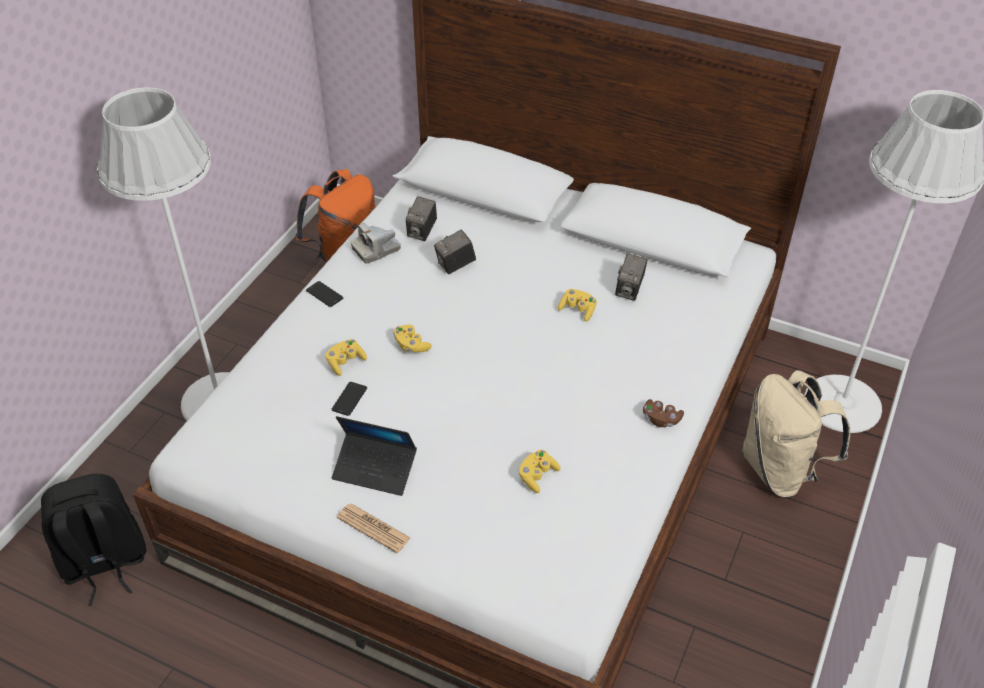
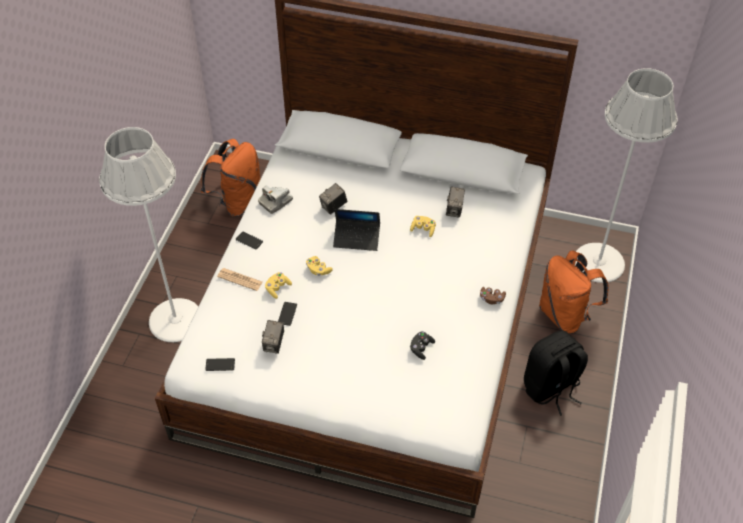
camera: 10 degrees left, 5 degrees up
(104, 563) = (130, 445): black backpack -> black backpack (551, 388)
(231, 457) = (220, 365): none -> phone
(373, 528) = (325, 398): newspaper -> newspaper (240, 279)
(375, 469) = (316, 359): laptop -> laptop (357, 238)
(422, 232) = (304, 184): camera -> camera (274, 344)
(537, 476) = (421, 348): yellow game controller -> black game controller
(781, 470) = (565, 315): beige backpack -> orange backpack

